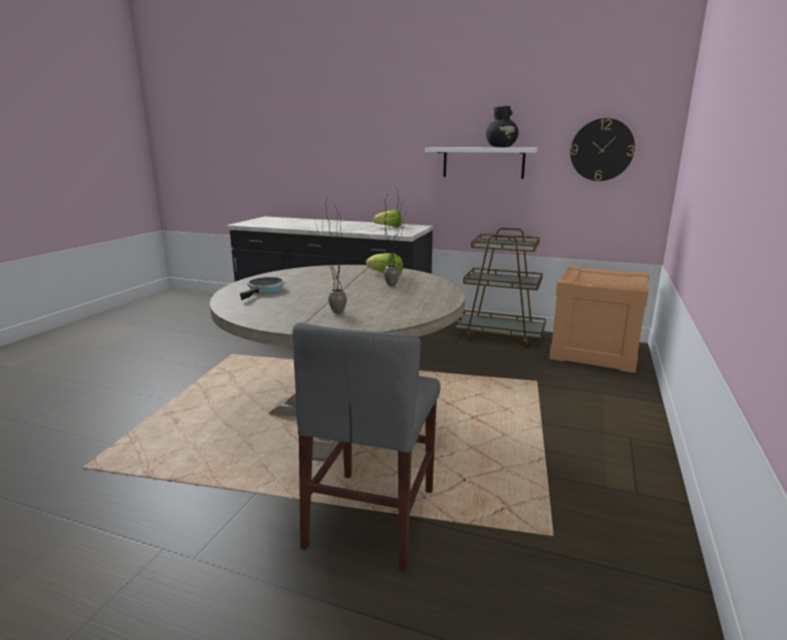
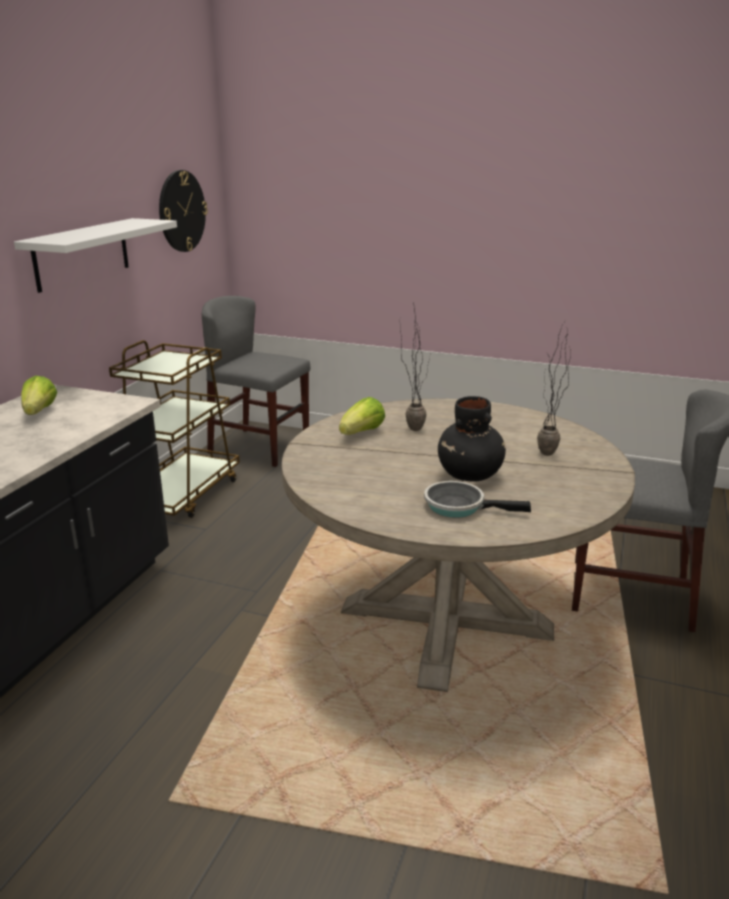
camera: 90 degrees left, 5 degrees up
(501, 147) = (118, 225): black vase -> black vase (470, 475)
(595, 351) = (259, 447): crate -> grey chair

